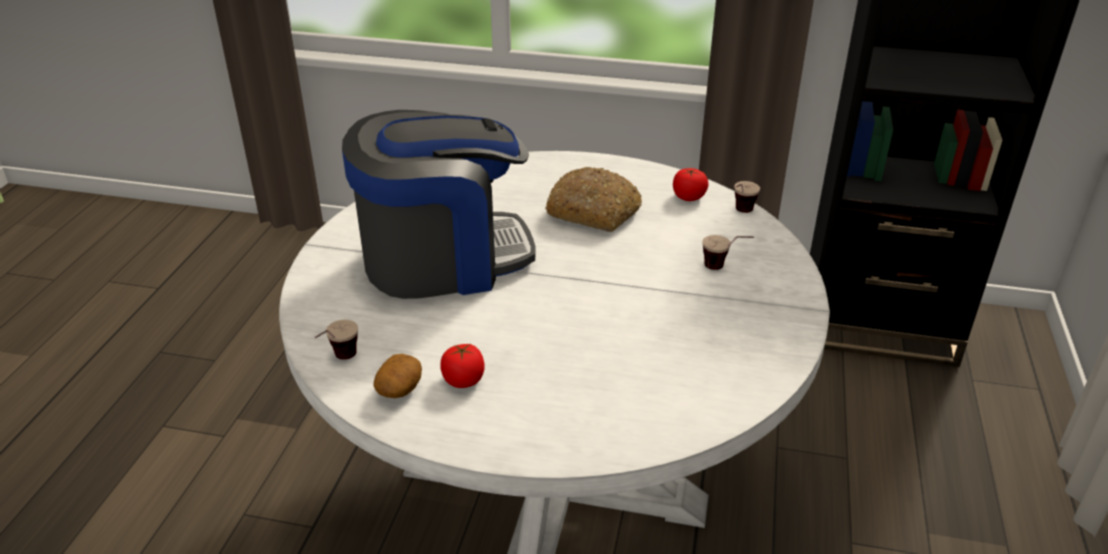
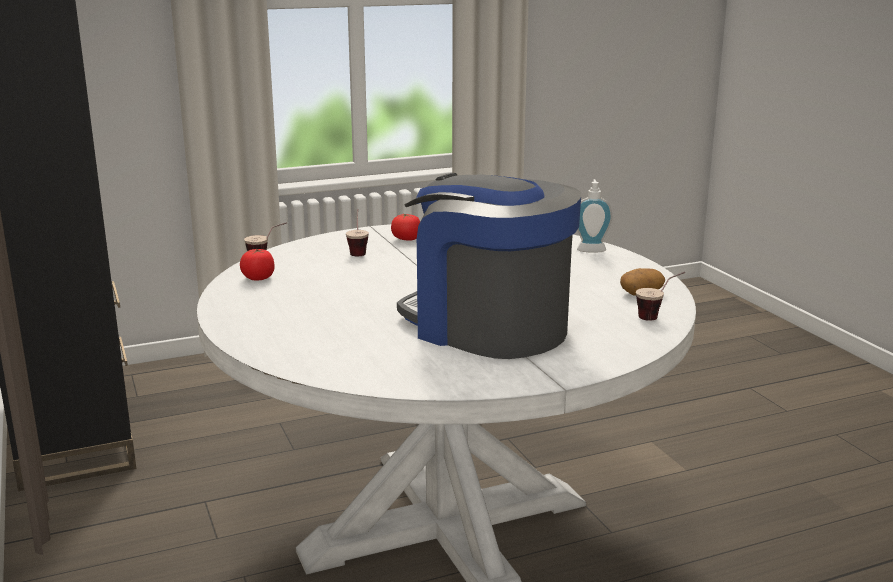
camera: 125 degrees left, 15 degrees down
(463, 380) = (599, 281): tomato -> tomato (406, 239)
(572, 441) = (591, 249): none -> soap dispenser
(594, 211) = (328, 300): bread -> none

